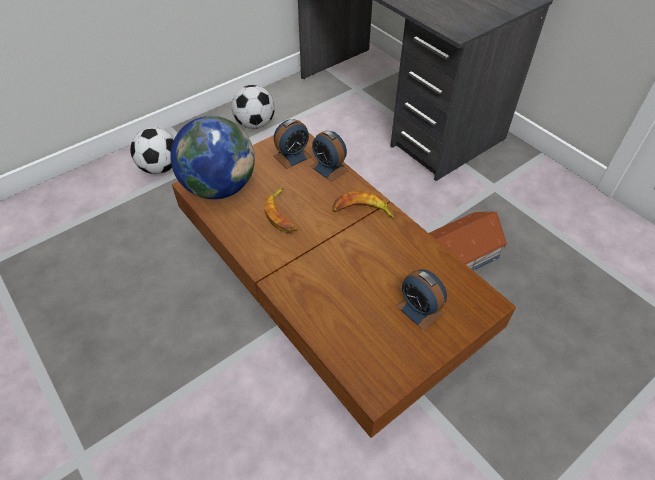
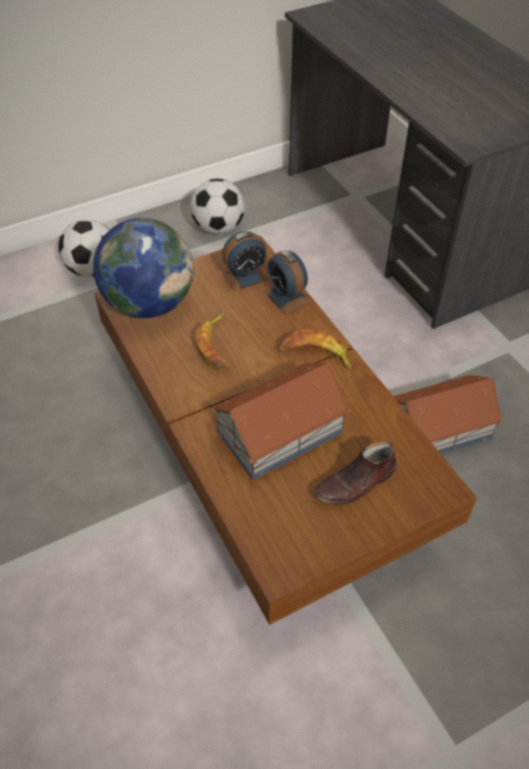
camera: 10 degrees right, 0 degrees up
(347, 276) = (278, 431): none -> toy house
(419, 309) = (356, 483): alarm clock -> brown shoe

